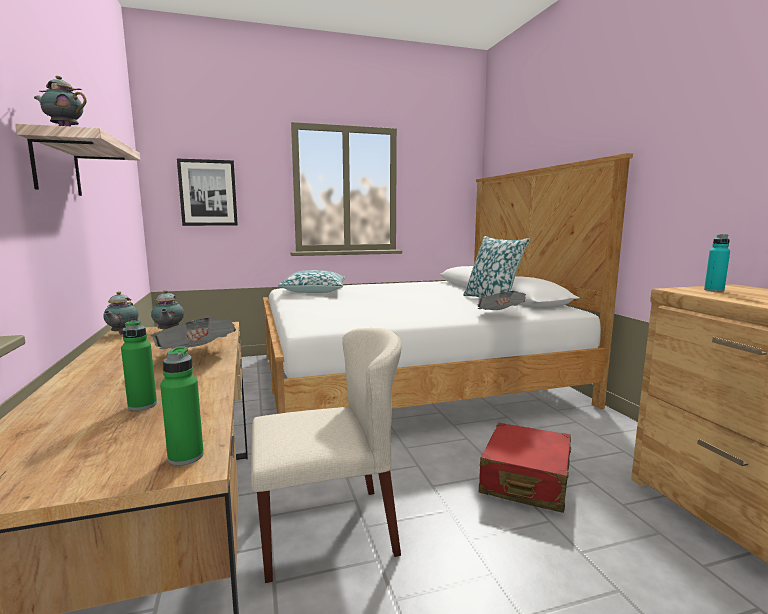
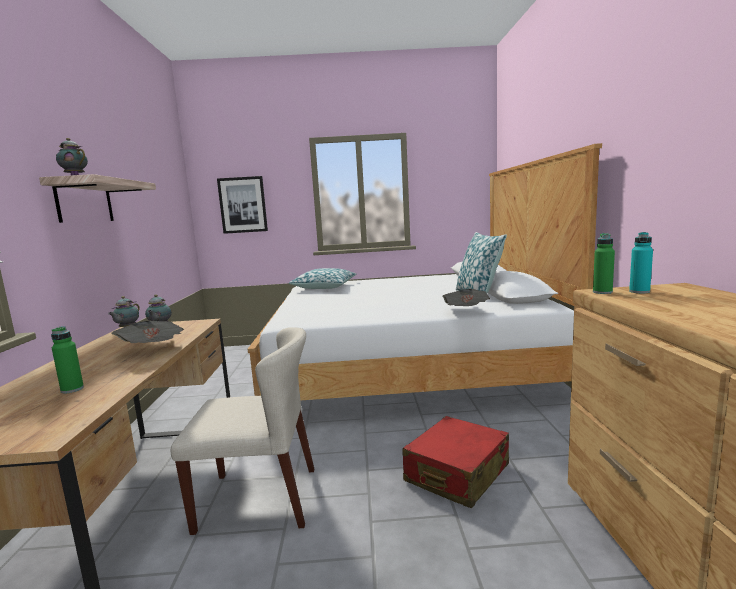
camera: 15 degrees right, 0 degrees up
(186, 457) = (51, 431): green bottle -> green bottle (602, 292)

